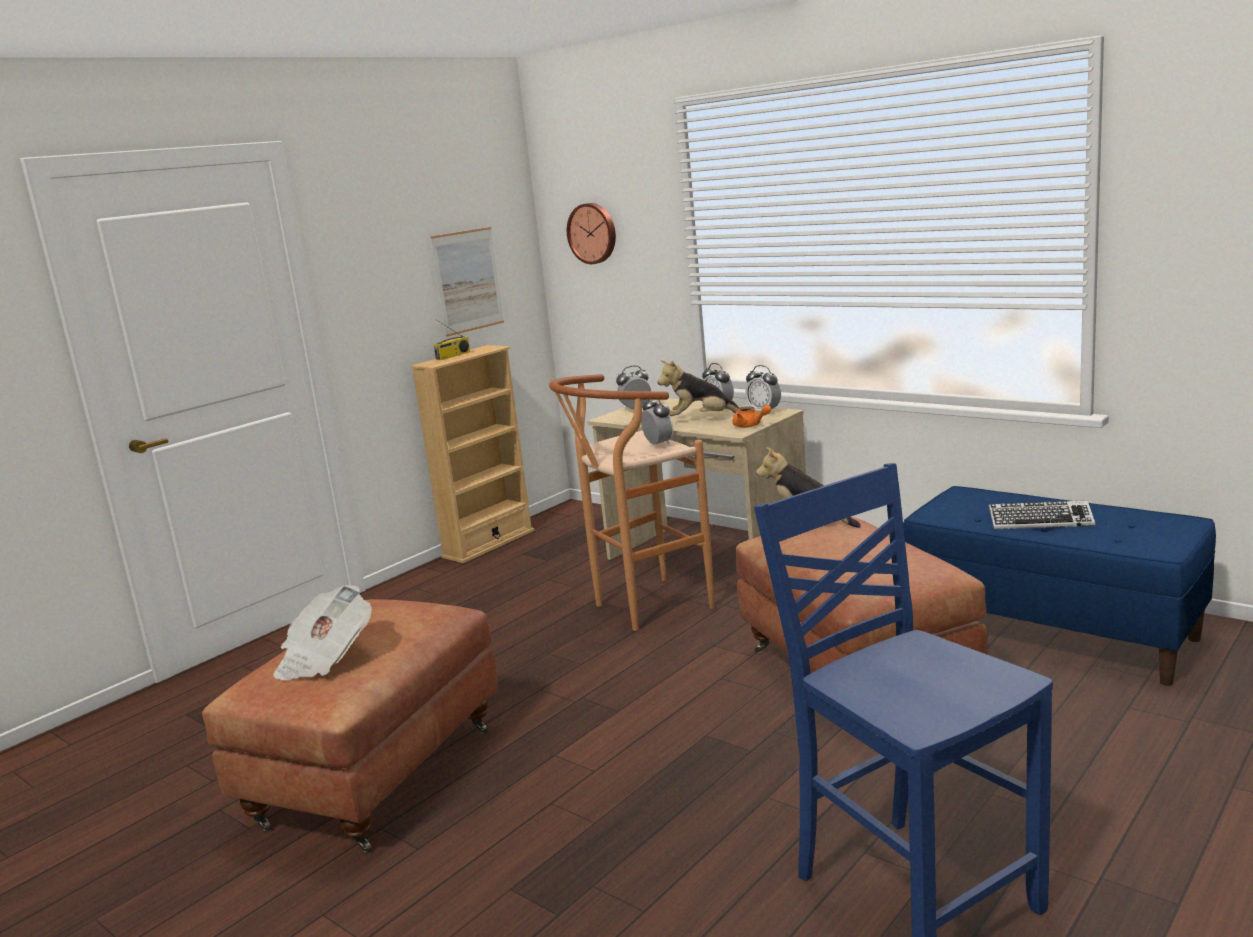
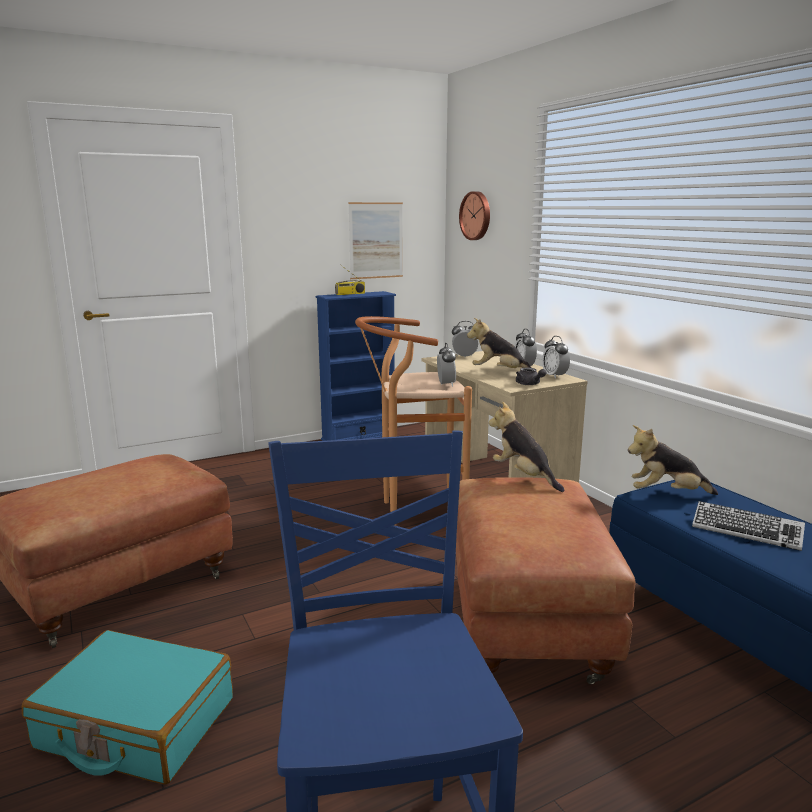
camera: 20 degrees right, 0 degrees up
(325, 659) = (74, 490): newspaper -> none
(488, 544) = (359, 437): beige bookcase -> blue bookcase
(553, 878) = (136, 724): none -> turquoise suitcase
(750, 425) = (529, 384): orange teapot -> grey teapot
(946, 507) = (666, 494): none -> plush toy

